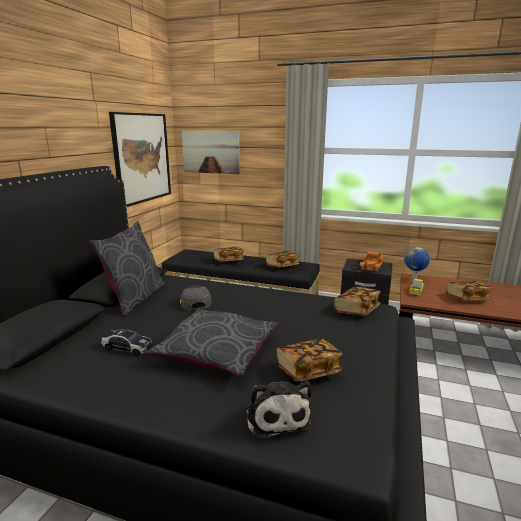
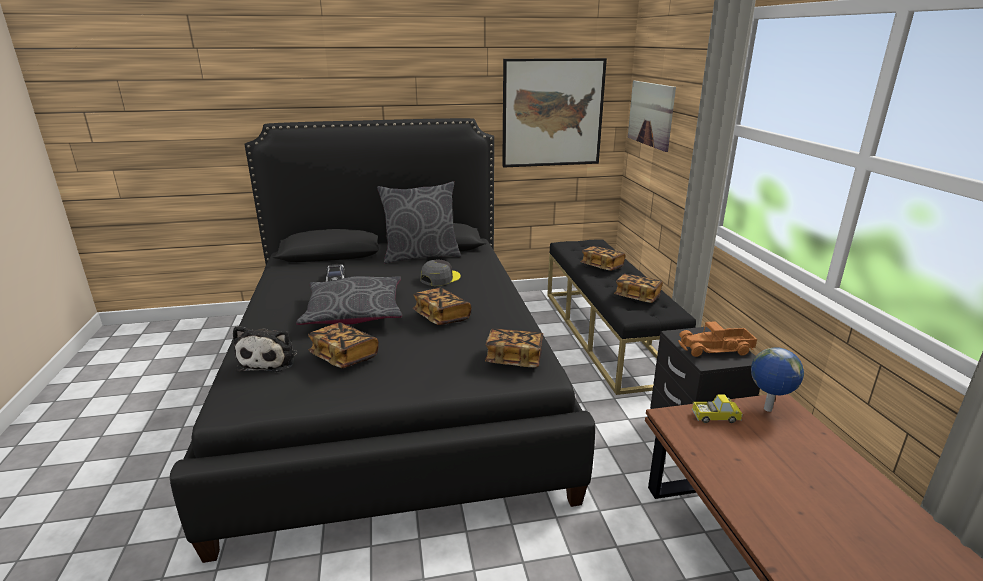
camera: 60 degrees right, 5 degrees up
(276, 416) = (270, 360): plush toy -> plush toy turned 45 degrees counterclockwise
(467, 298) = (768, 476): book -> book (441, 317)

